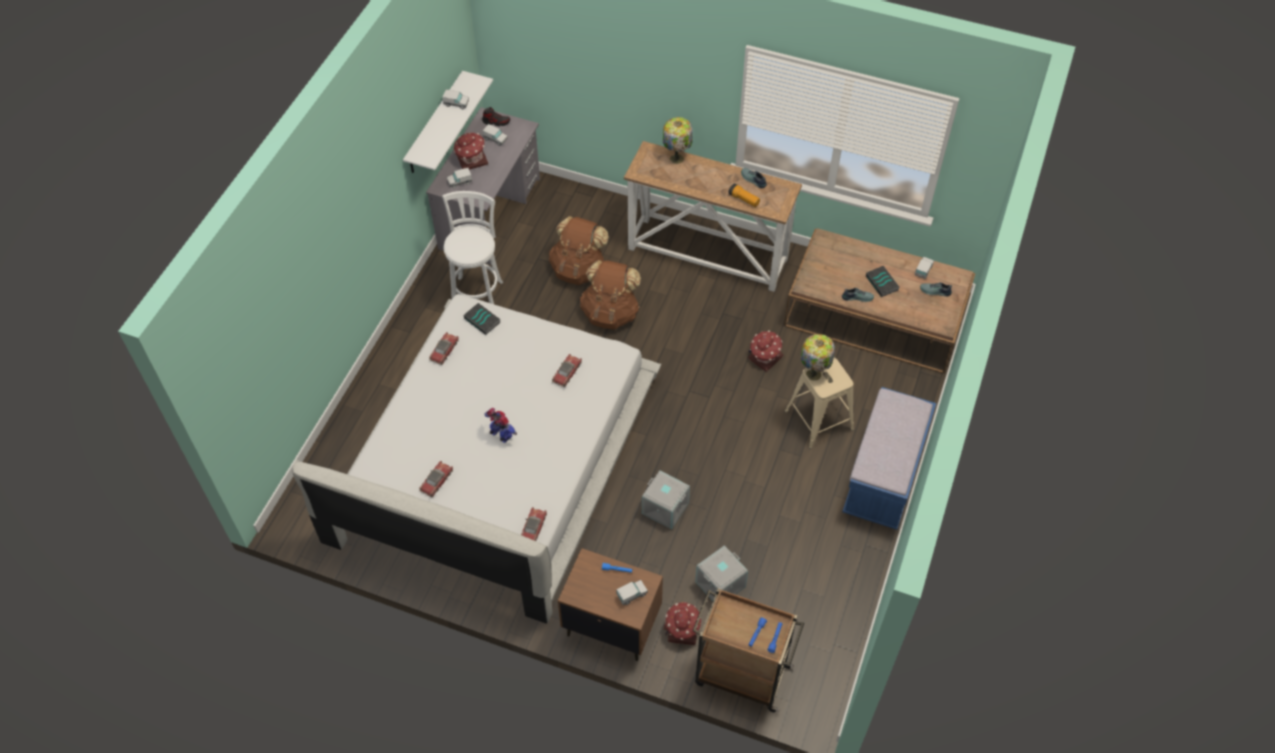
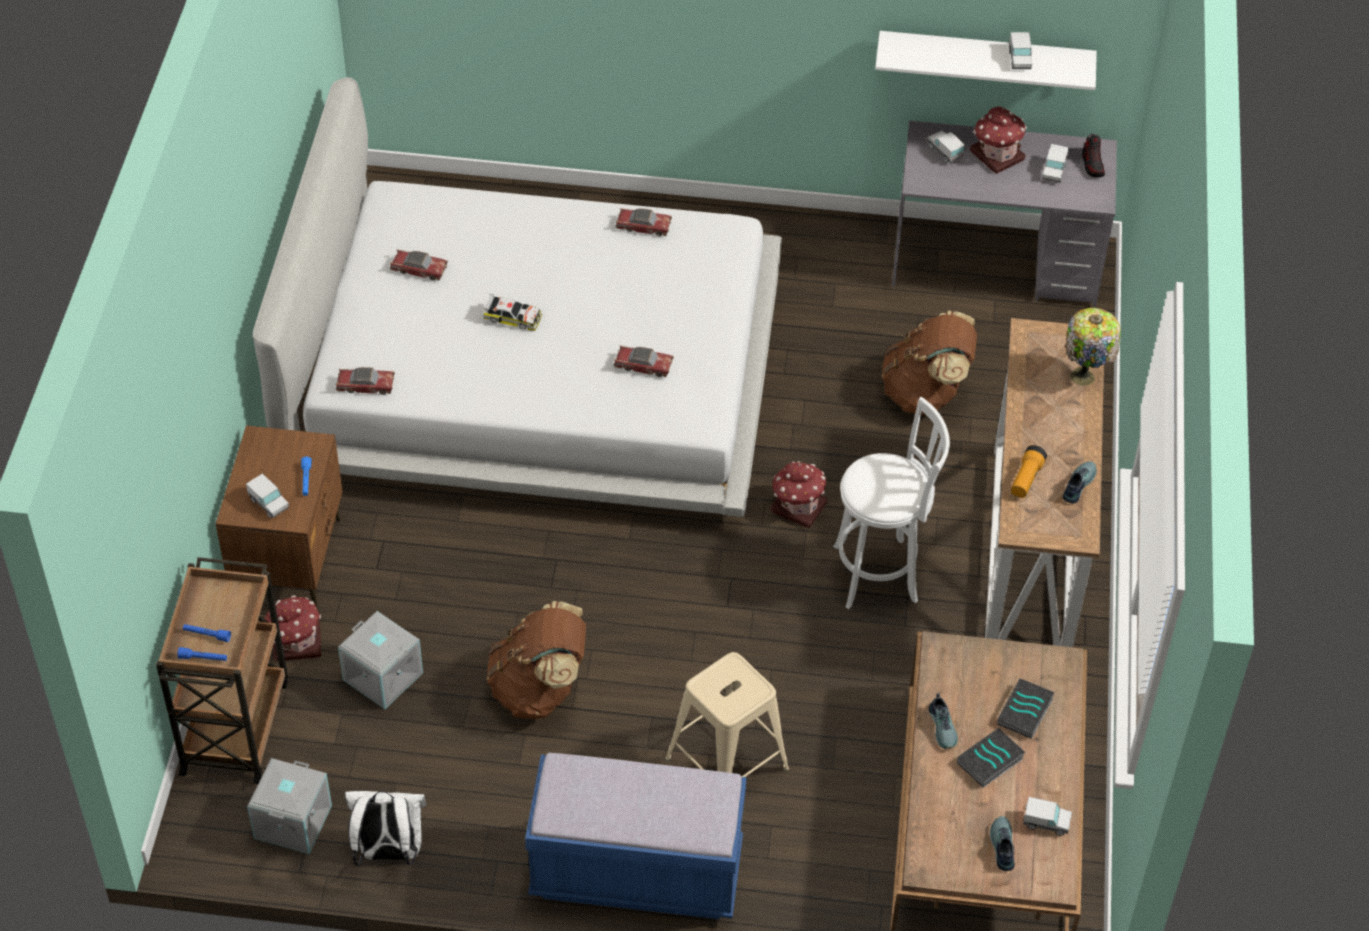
camera: 75 degrees right, 5 degrees down
(477, 292) = (831, 284): white stool -> white stool (881, 573)
(483, 320) = (713, 255): book -> book (1025, 712)
(501, 435) = (512, 317): toy robot -> toy car
(610, 313) = (852, 450): brown backpack -> brown backpack (539, 689)
(664, 508) = (499, 585): grey storage box -> grey storage box (292, 821)
(764, 358) = (832, 669): toy house -> toy house (797, 506)
(814, 373) = (732, 667): table lamp -> none
(850, 600) = (389, 852): none -> white backpack

